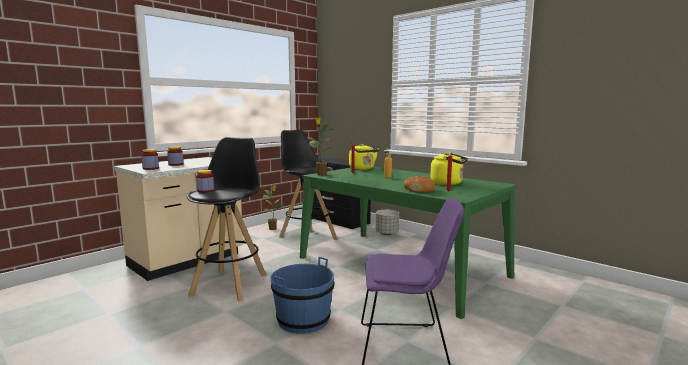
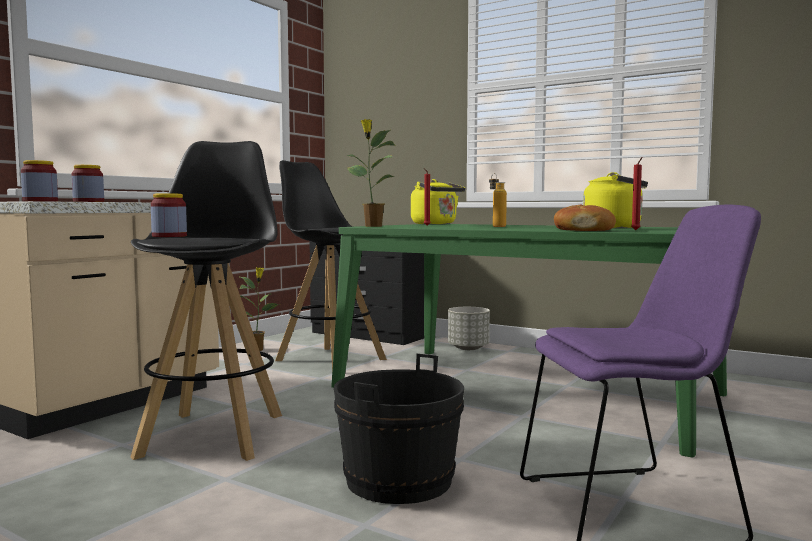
camera: 10 degrees left, 5 degrees down
(303, 320) = (399, 481): blue bucket -> black bucket

